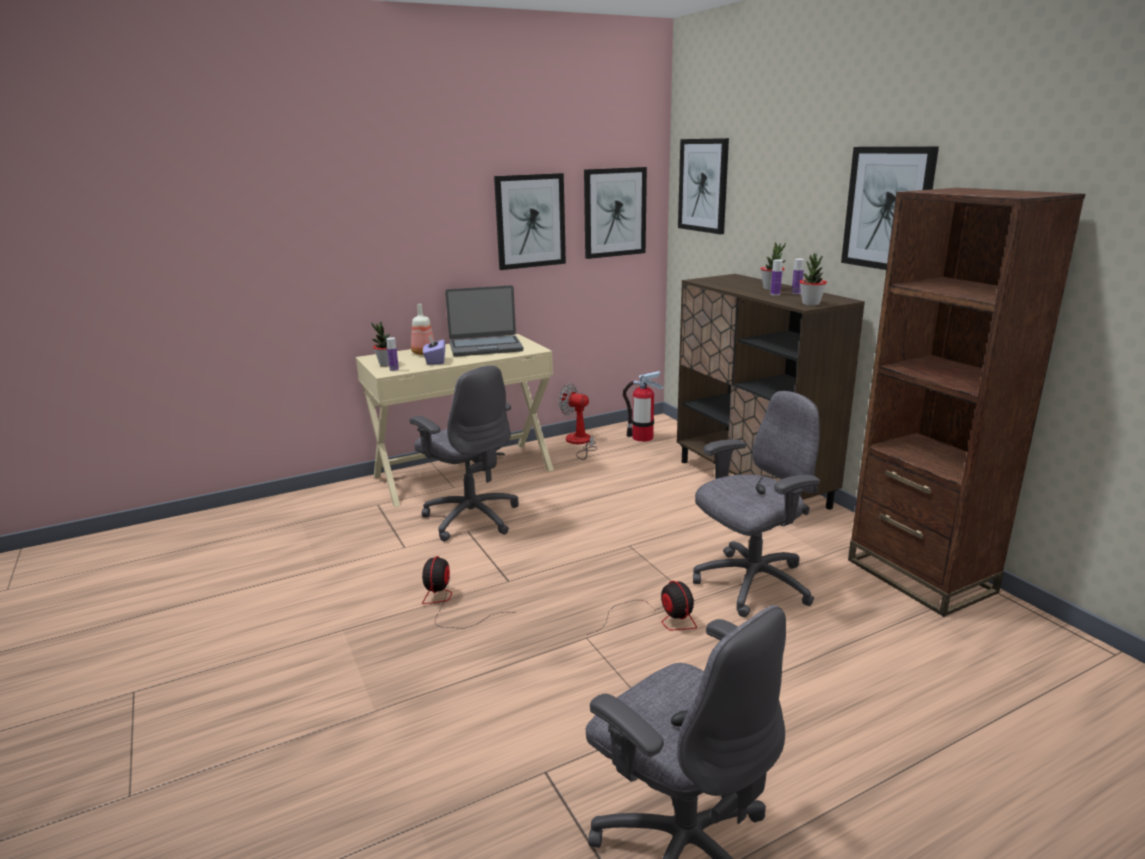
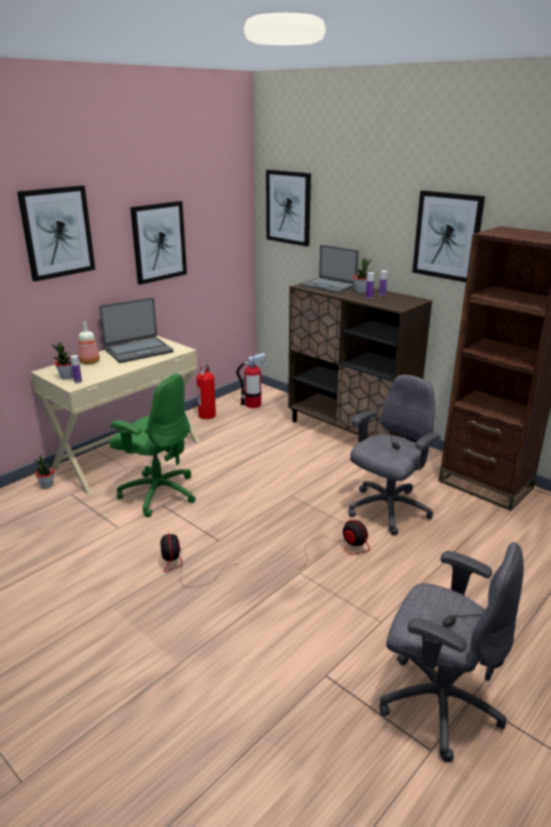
camera: 20 degrees left, 5 degrees up
(435, 361) = (107, 369): purple tissue box -> none
(471, 517) = (158, 493): grey office chair -> green office chair
(580, 443) = (207, 415): fan -> fire extinguisher
(614, 212) = (218, 229): picture -> picture (57, 232)
(734, 281) = (329, 285): none -> laptop
(810, 304) = (400, 305): potted plant -> potted plant (47, 485)

